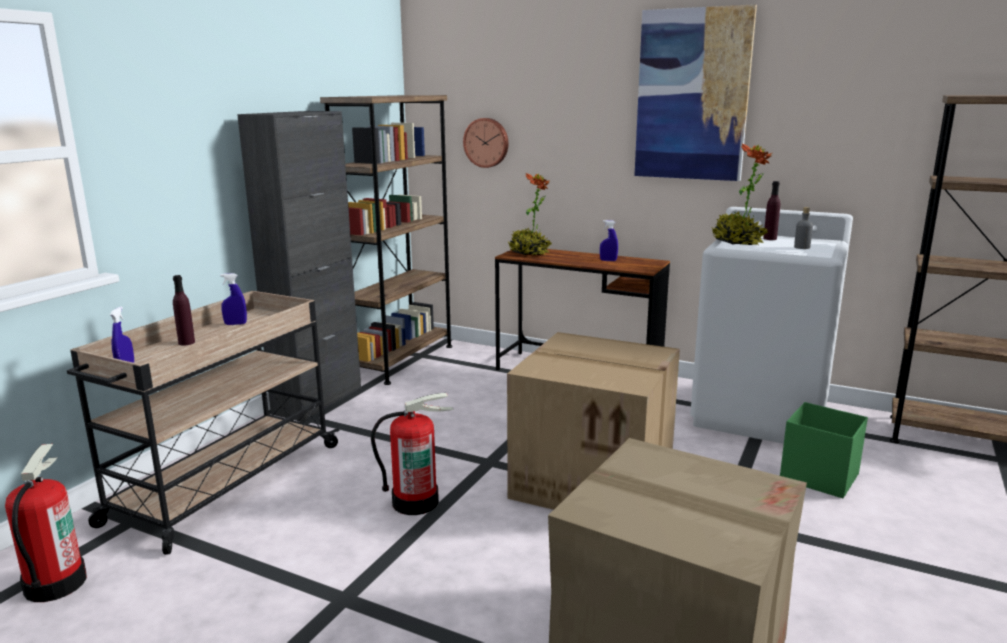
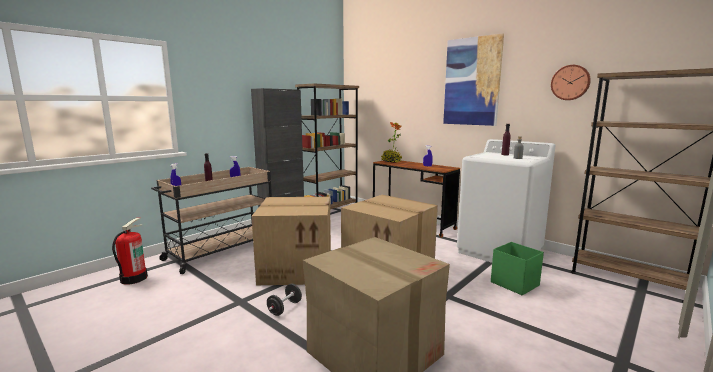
camera: 15 degrees right, 5 degrees down
(415, 502) = (298, 268): fire extinguisher -> cardboard box
(445, 597) = (284, 308): none -> black dumbbell
(487, 142) = (377, 108): wall clock -> wall clock (570, 82)
(738, 242) = (484, 155): potted plant -> none

